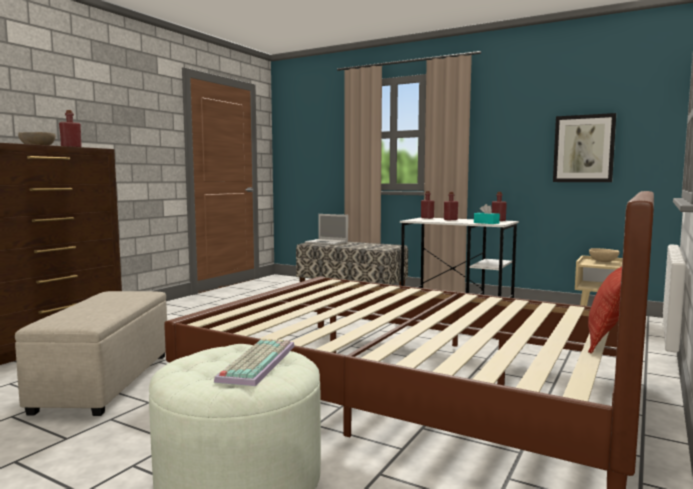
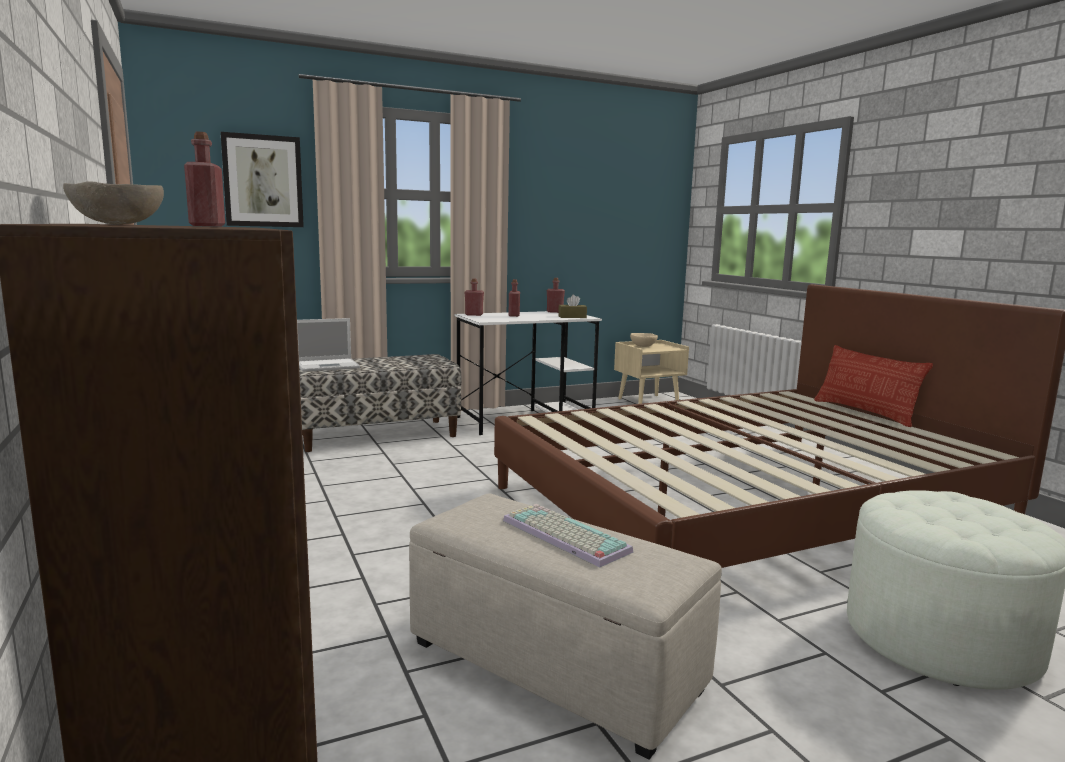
camera: 55 degrees left, 5 degrees up
(256, 362) = (960, 506): keyboard -> keyboard (562, 536)
(486, 223) = (572, 317): turquoise tissue box -> brown tissue box
(583, 148) = (613, 228): picture -> picture (263, 181)

